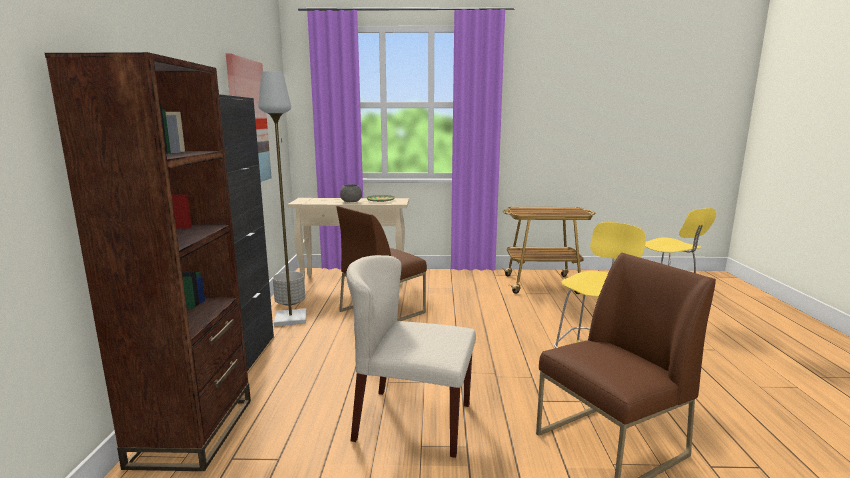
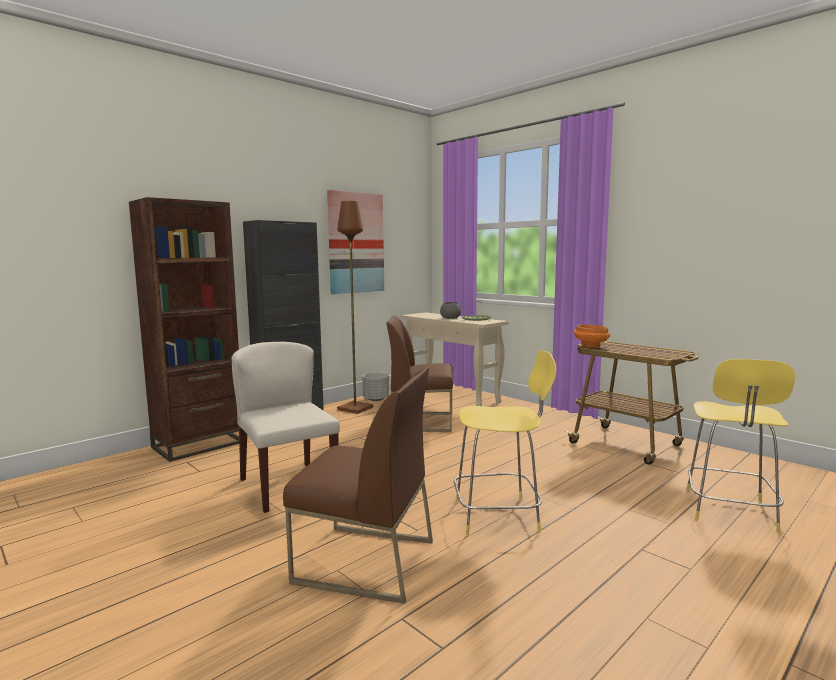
camera: 45 degrees right, 5 degrees down
(291, 318) = (356, 408): grey floor lamp -> brown floor lamp
(519, 212) = (590, 346): none -> orange bowl

